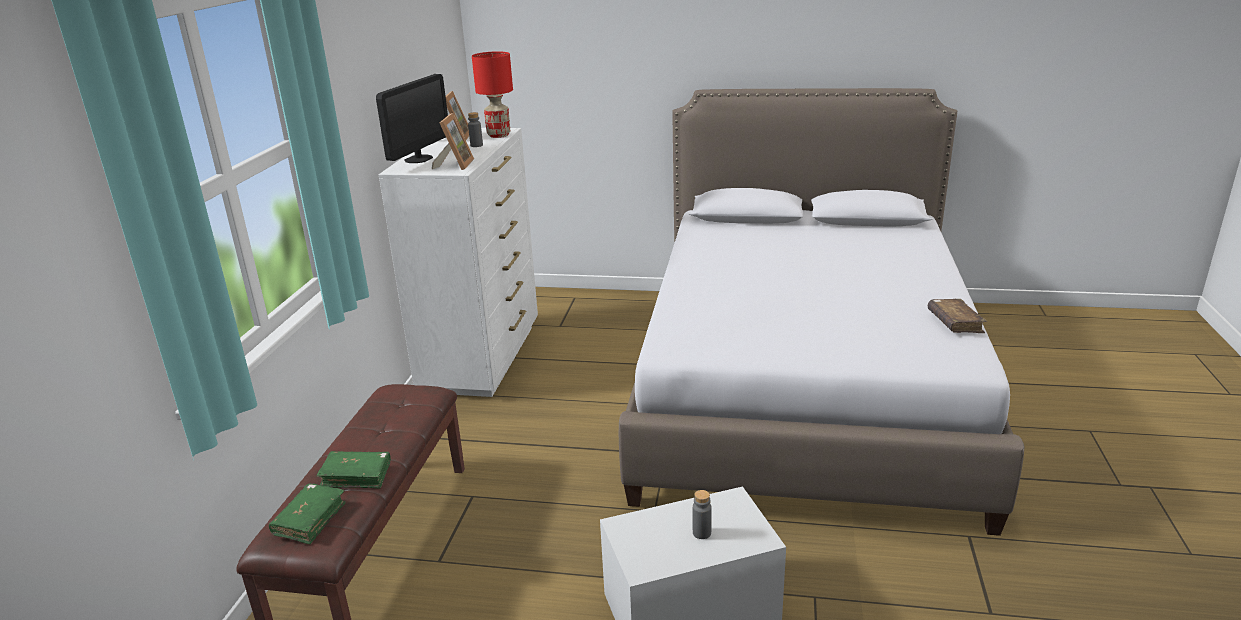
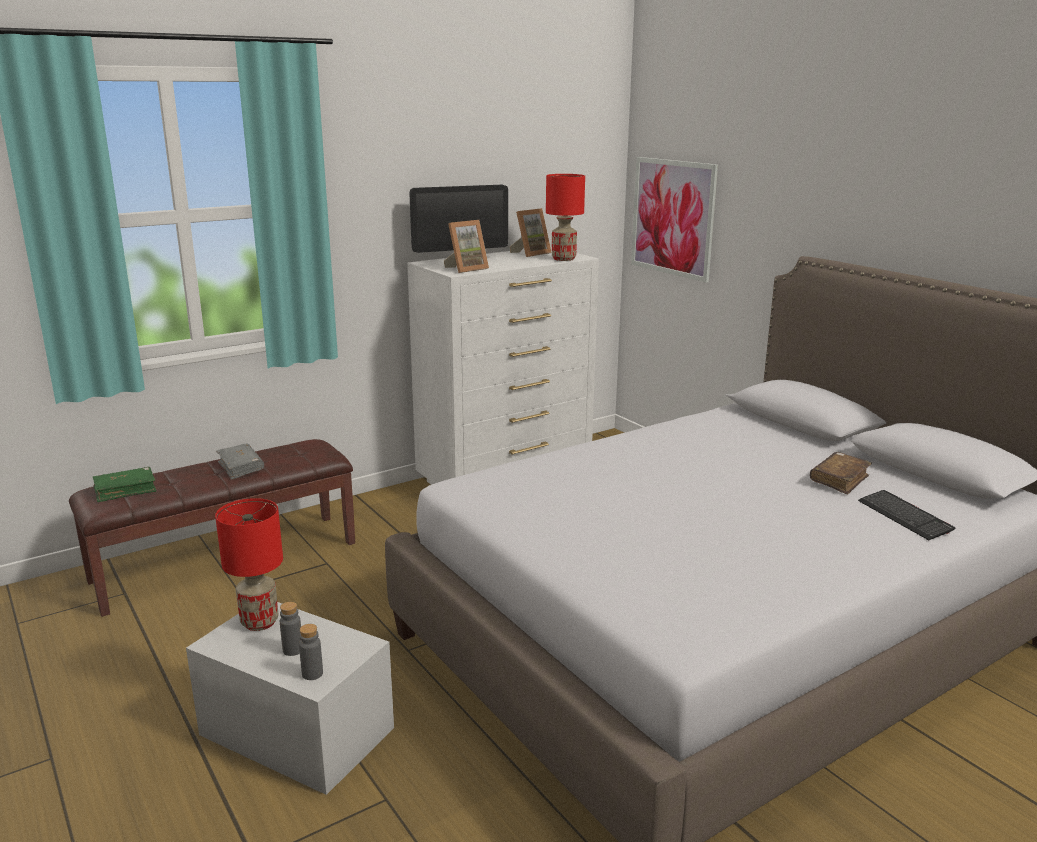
camera: 45 degrees right, 5 degrees down
(356, 476) = (191, 480): green book -> none
(376, 441) = (241, 467): none -> grey book
(476, 145) = (524, 261): grey bottle -> grey bottle (312, 674)
(535, 78) = (672, 217): none -> picture
(639, 535) = (258, 622): none -> red table lamp
(905, 250) = (904, 516): none -> keyboard
(955, 323) = (766, 601): brown book -> brown book (839, 480)

